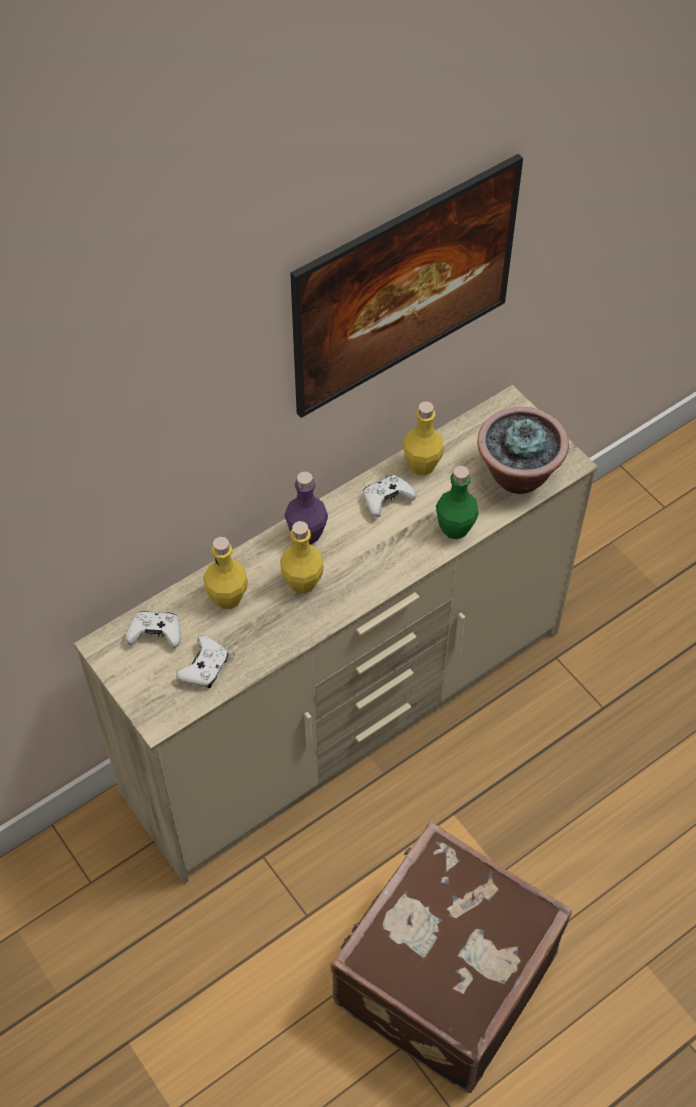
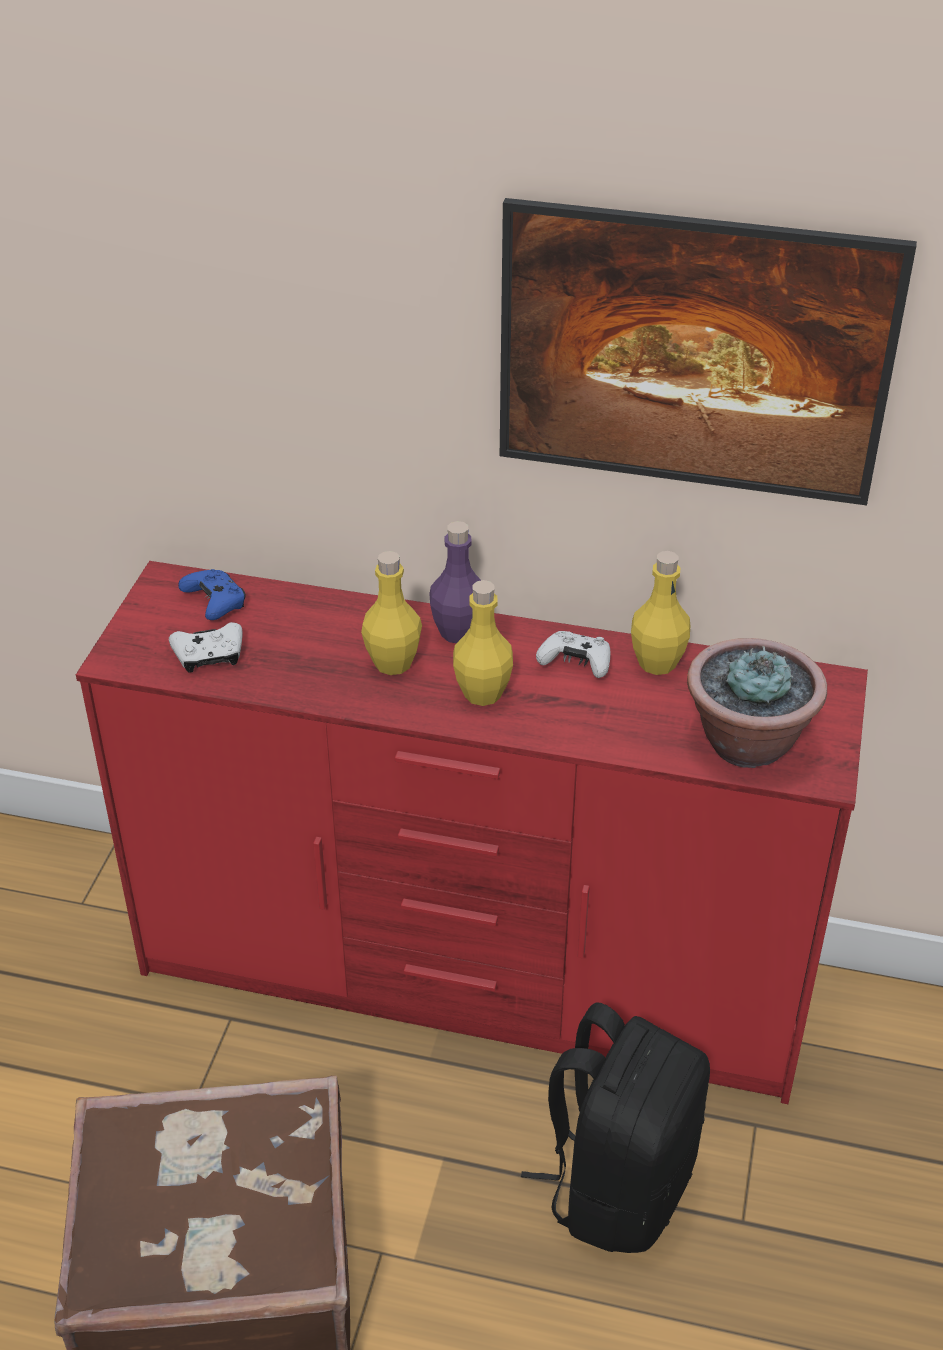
camera: 50 degrees right, 15 degrees down
(156, 634) = (215, 603): white game controller -> blue game controller
(227, 598) = (313, 624): yellow bottle -> yellow bottle (482, 693)
(349, 712) = (473, 978): beige dresser -> red dresser
(455, 528) = (606, 734): green bottle -> none
(538, 745) = (618, 1185): none -> black backpack

